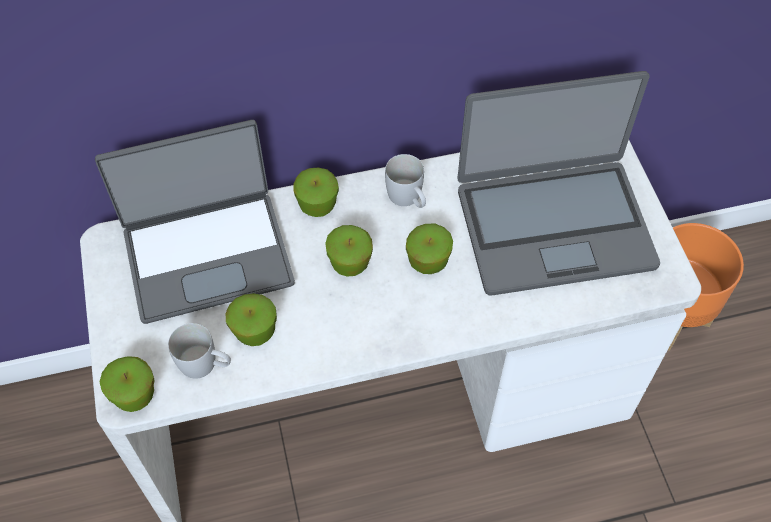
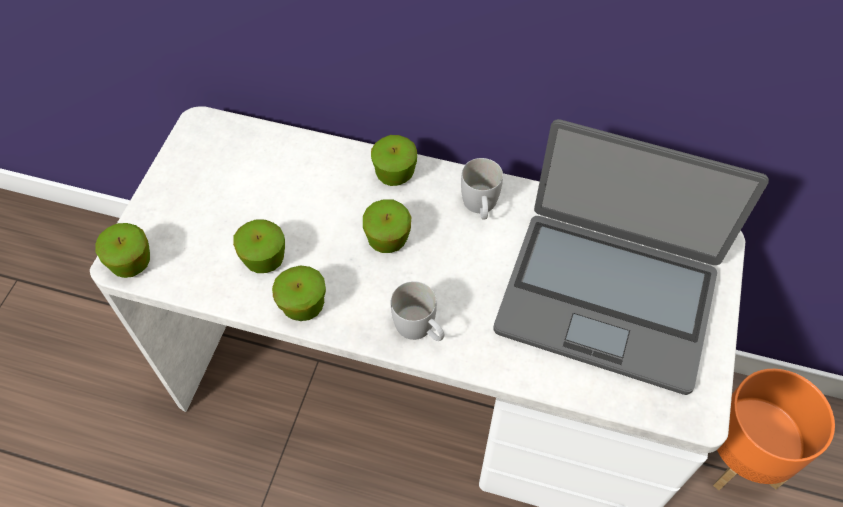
camera: 30 degrees right, 0 degrees up
(205, 365) = (204, 267): white mug -> white mug (420, 329)
(208, 255) = (272, 173): laptop -> none
(428, 261) = (460, 273): apple -> apple (303, 305)

